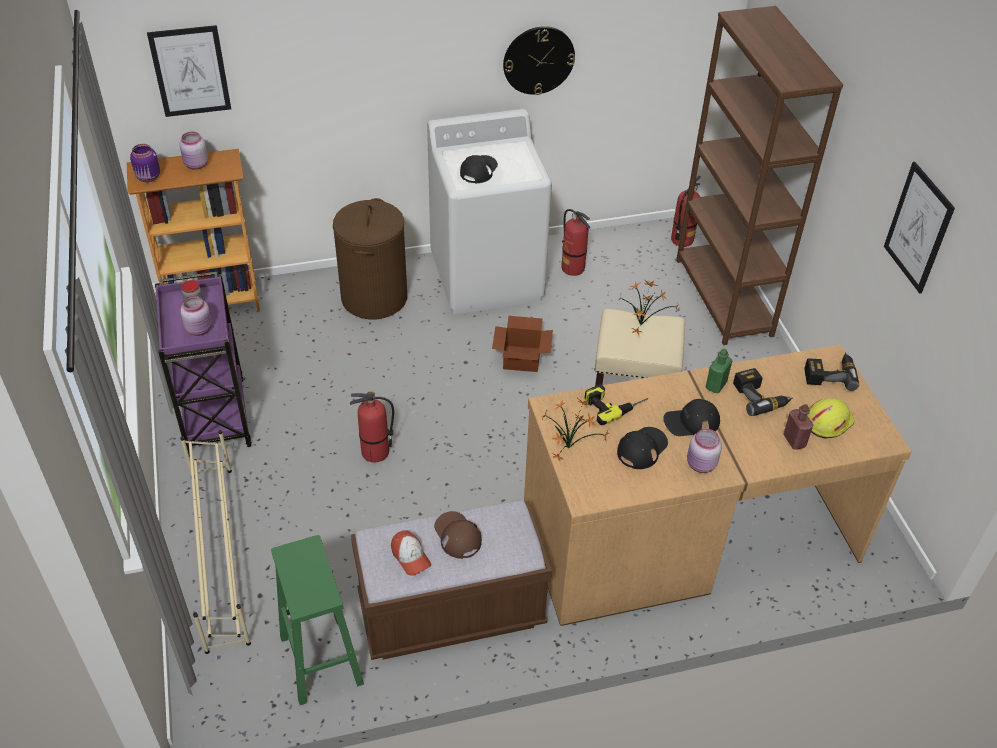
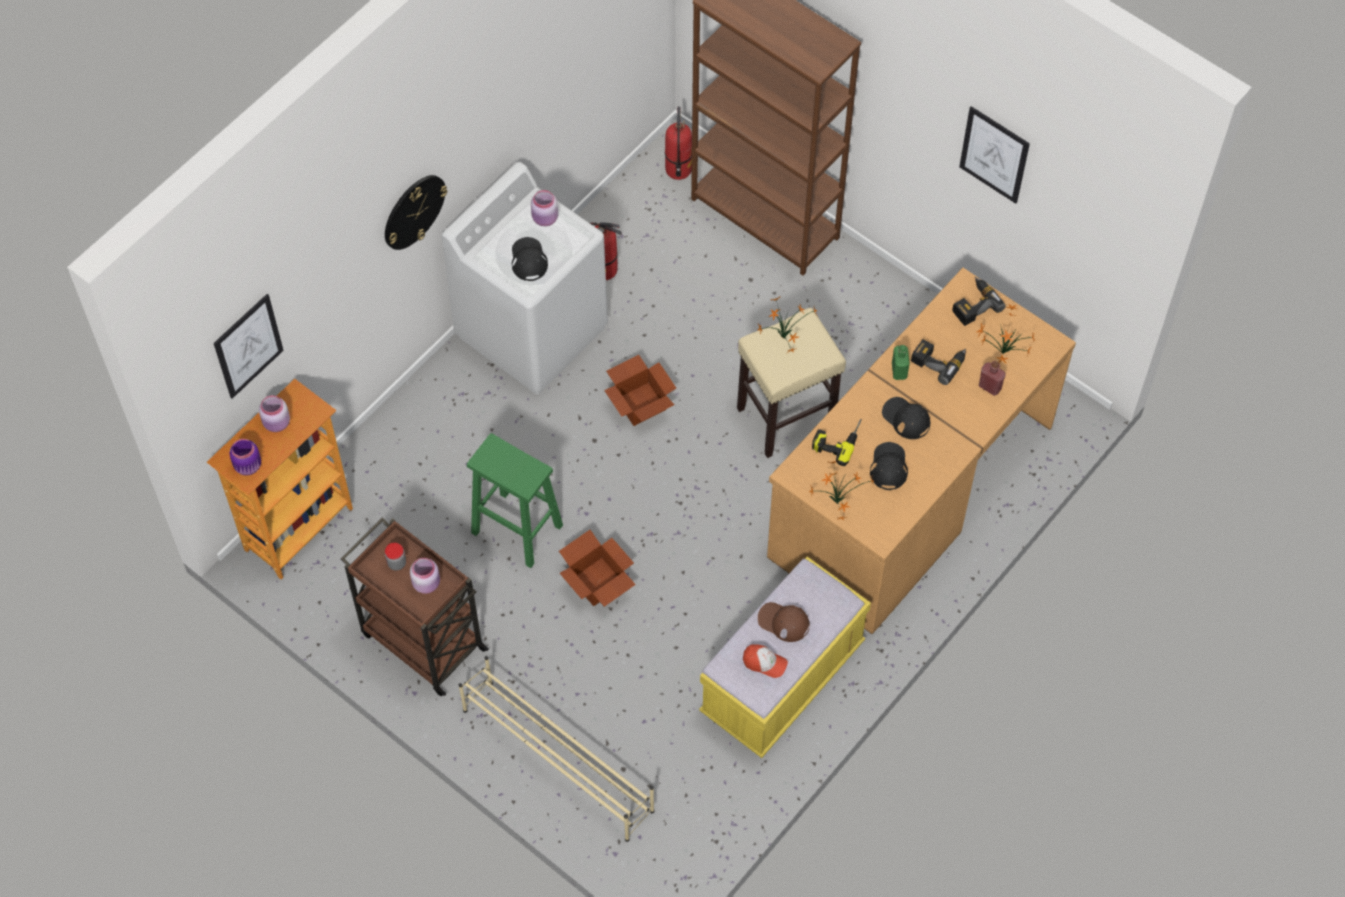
camera: 35 degrees left, 15 degrees up
(215, 414) = (421, 640): purple cart -> brown cart
(320, 658) = (717, 784): green stool -> green stool (515, 528)
(374, 298) = (447, 423): brown laundry basket -> none
(375, 453) = (597, 583): fire extinguisher -> cardboard box
(451, 612) = (782, 679): brown bench -> yellow bench
(538, 60) = (520, 115): wall clock -> wall clock (413, 211)
(691, 422) = (906, 418): black cap -> black cap turned 90 degrees clockwise
(701, 465) = (940, 453): pink jar -> pink jar (545, 219)
(827, 421) = (1001, 353): yellow hard hat -> potted plant

